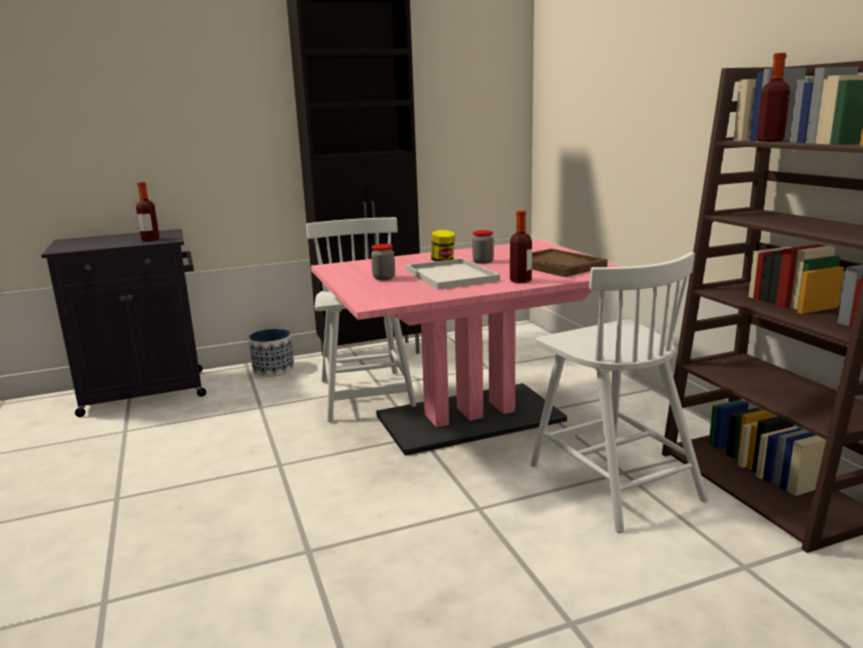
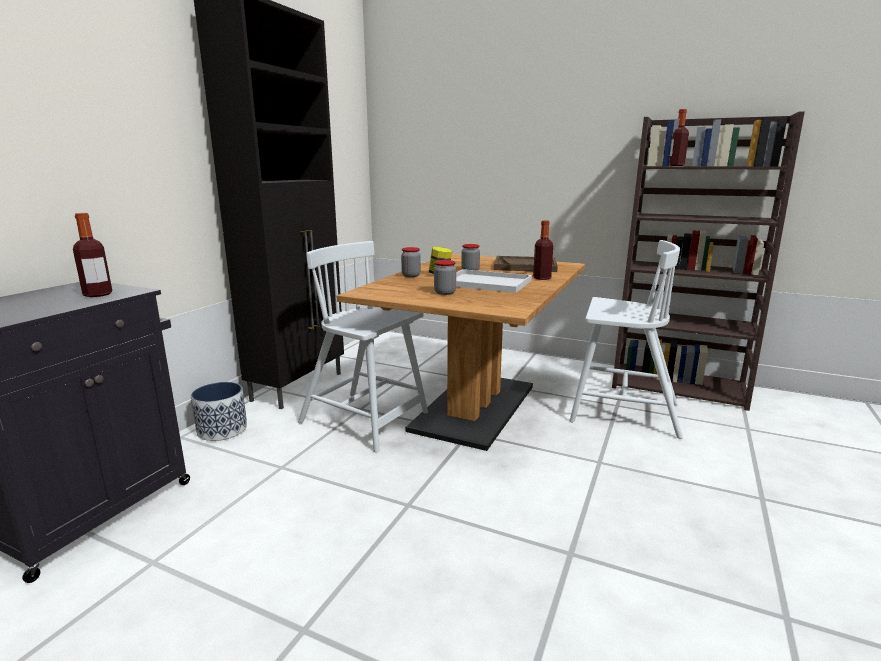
camera: 45 degrees left, 0 degrees up
(418, 258) = (411, 275): none -> jar
(469, 418) = (474, 407): pink dining table -> brown dining table

